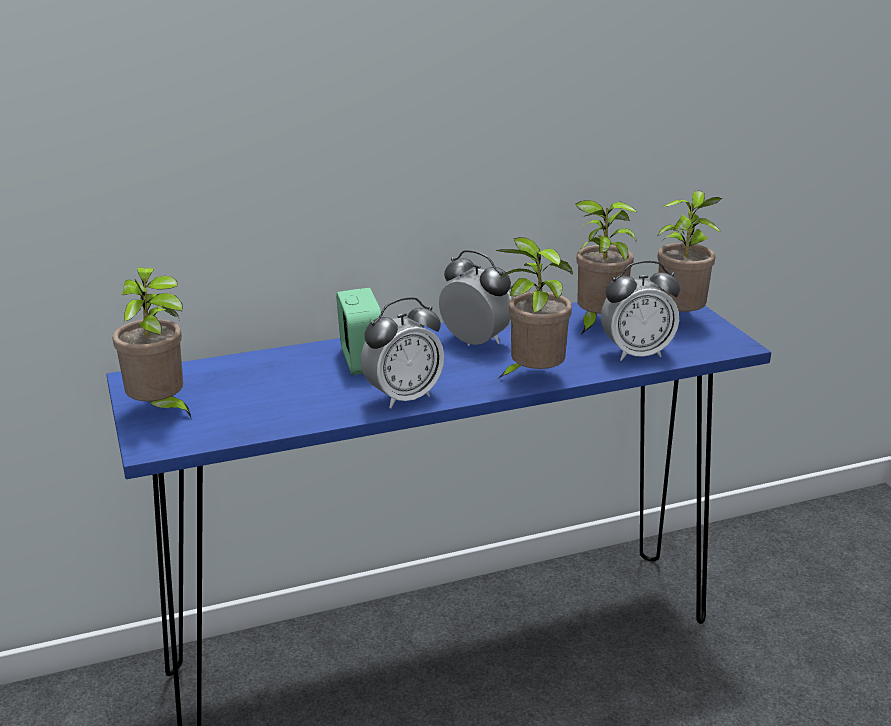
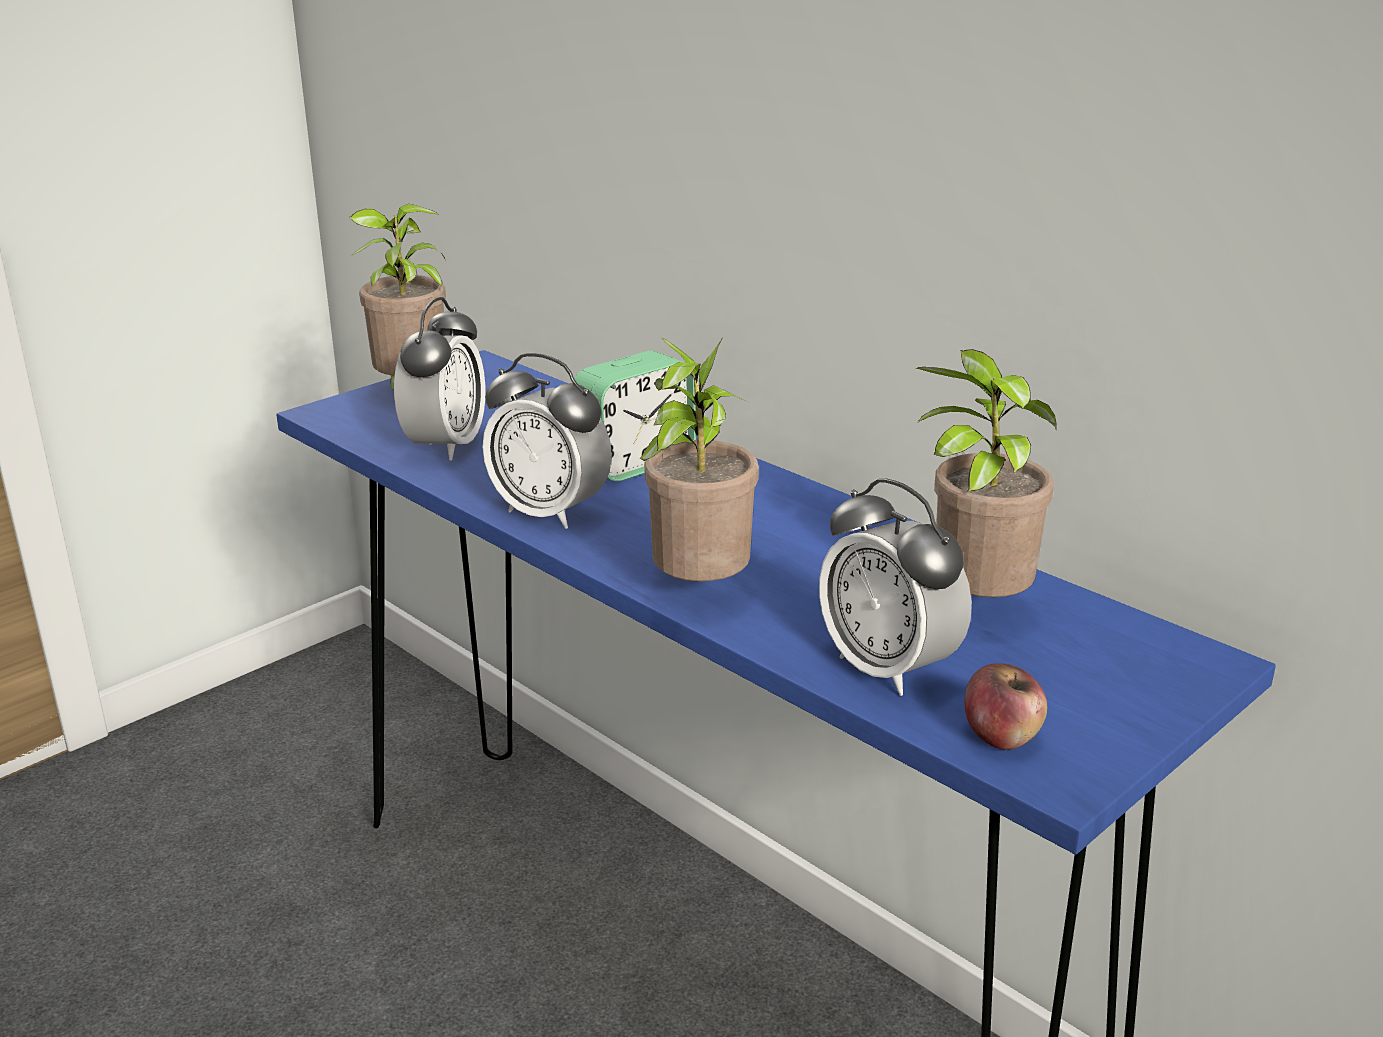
camera: 65 degrees right, 0 degrees up
(475, 342) = (780, 523): alarm clock -> alarm clock (445, 446)
(681, 319) = (1104, 691): potted plant -> none
(703, 346) = (1001, 736): none -> apple

